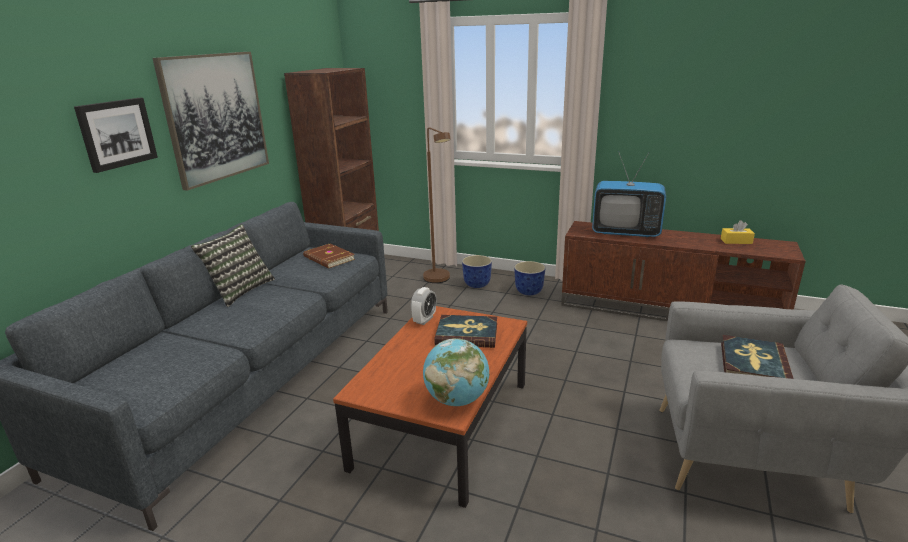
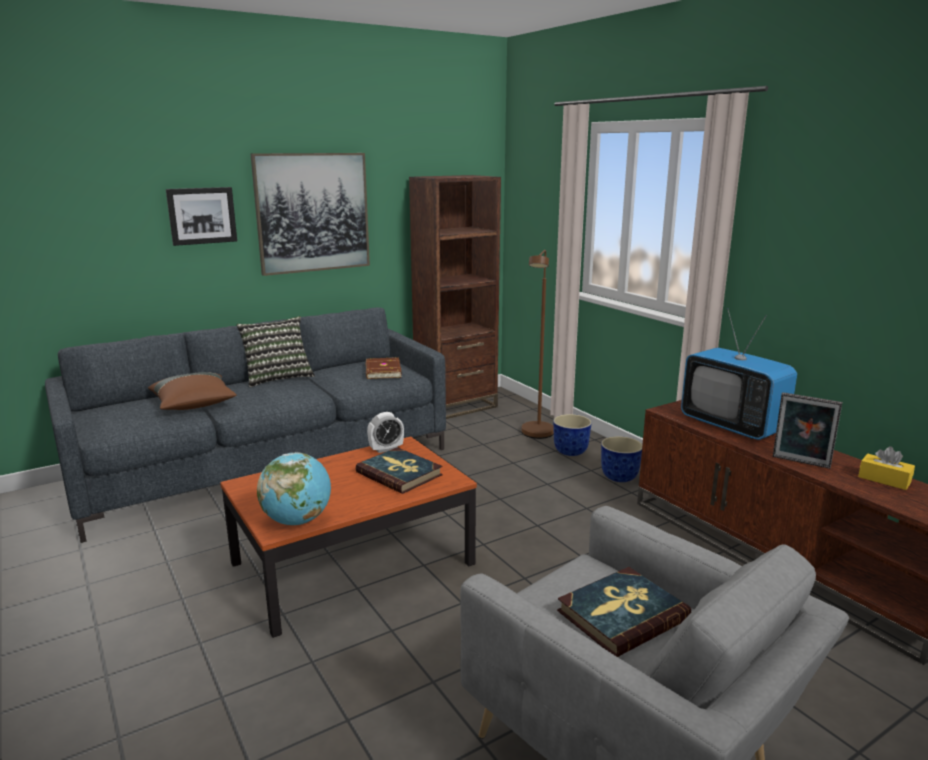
camera: 35 degrees right, 5 degrees down
(196, 341) = (194, 405): none -> brown pillow
(691, 244) = (800, 463): none -> picture frame

